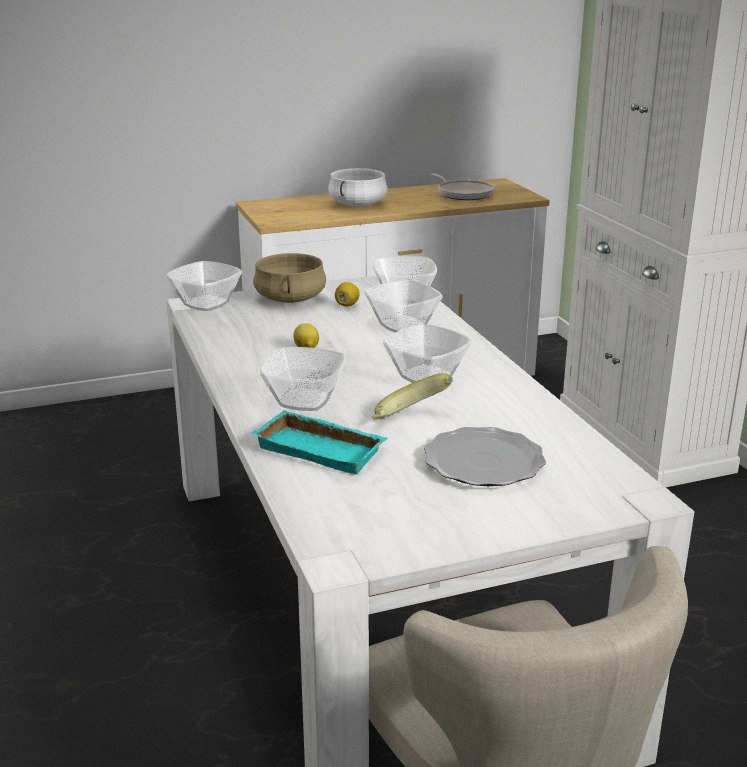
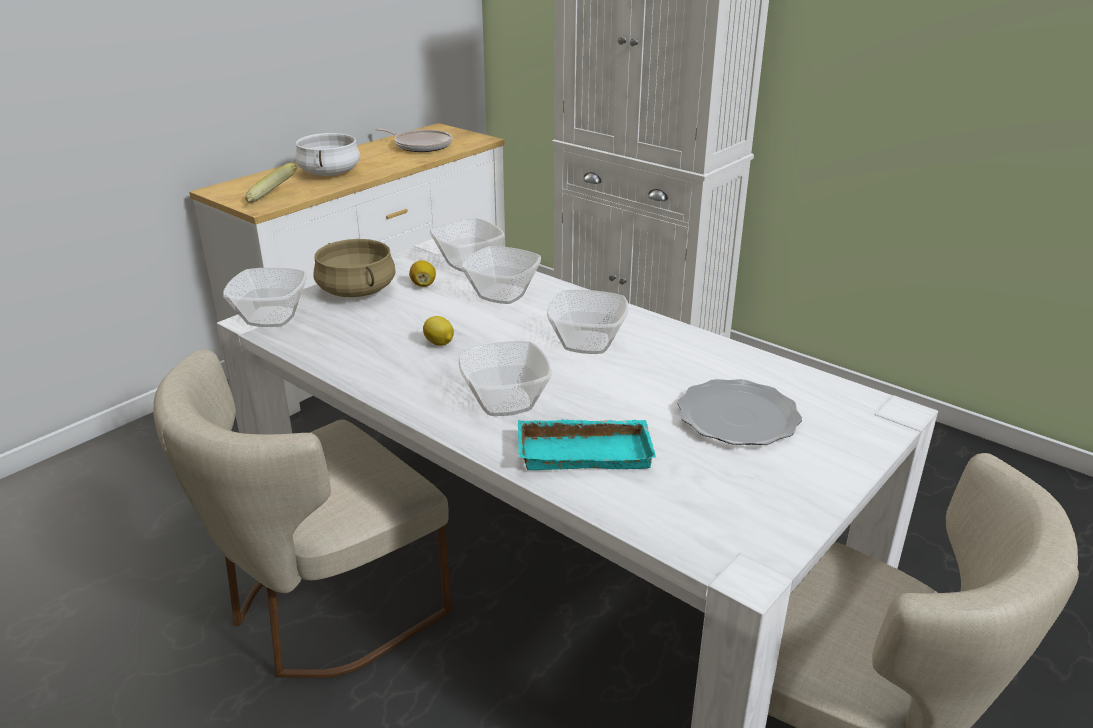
camera: 30 degrees left, 5 degrees up
(177, 564) = (324, 612): none -> beige chair
(409, 419) = (625, 392): banana -> banana (272, 200)

